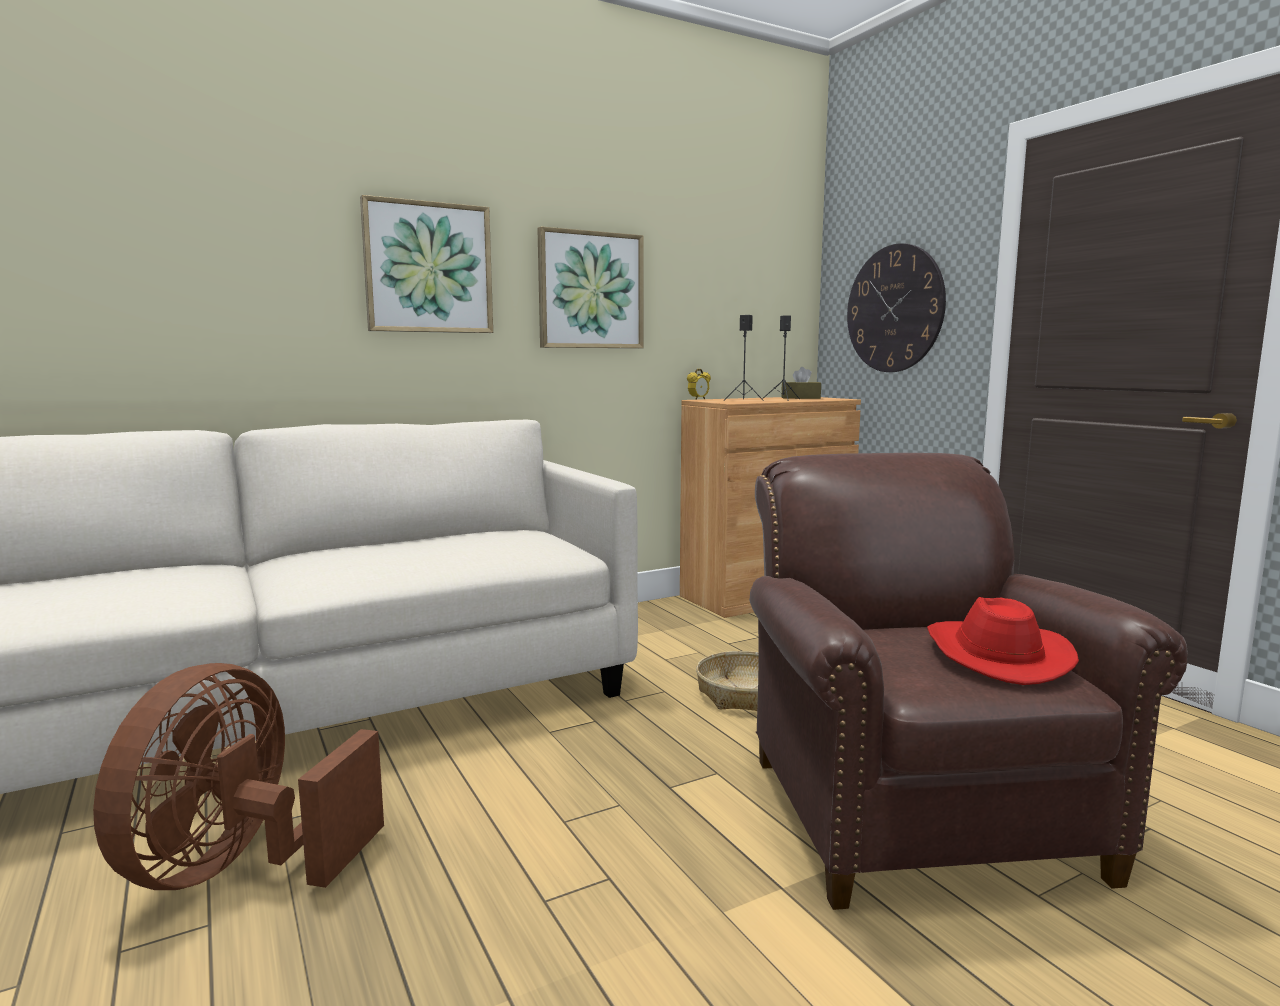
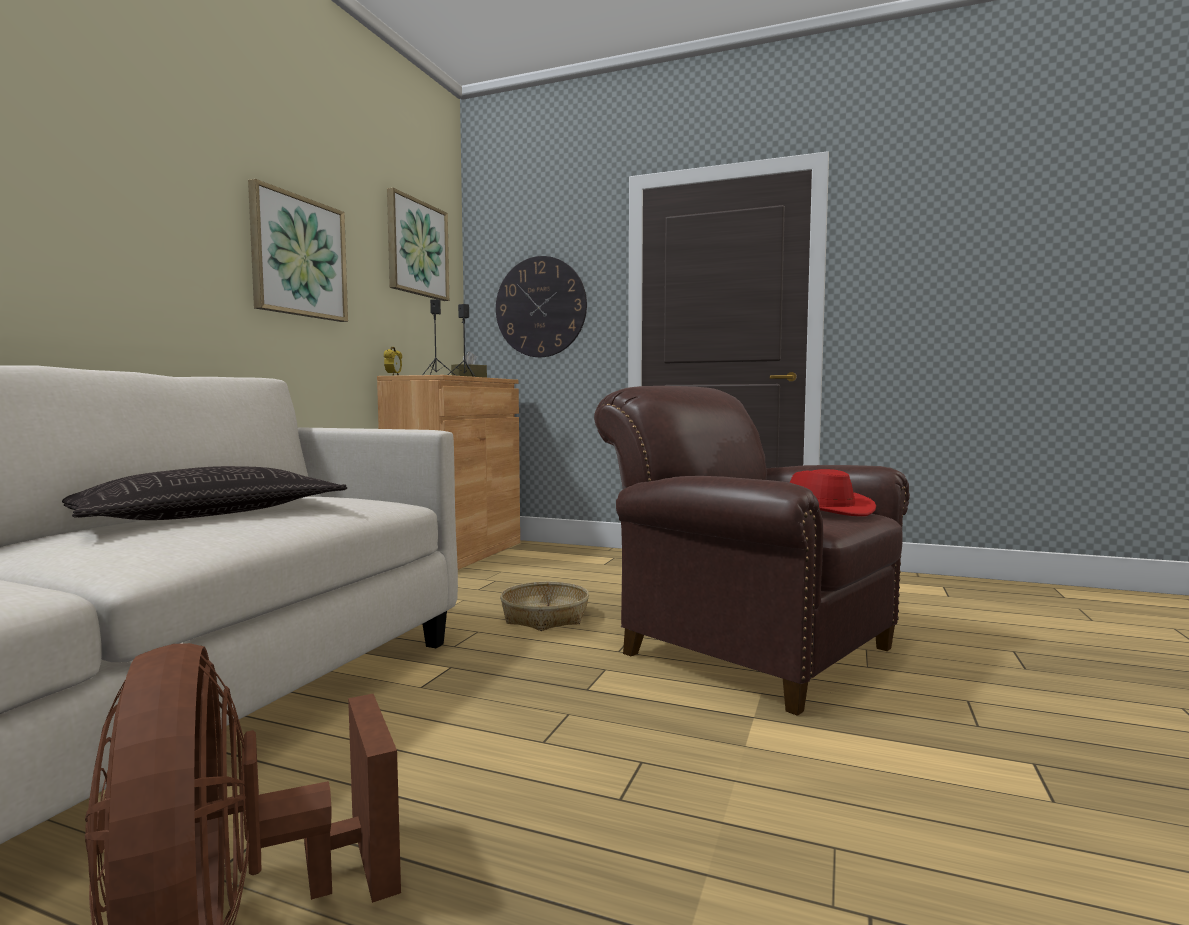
camera: 40 degrees left, 5 degrees down
(407, 548) = (210, 514): none -> pillow
(428, 268) = (131, 195): picture -> picture (417, 248)

